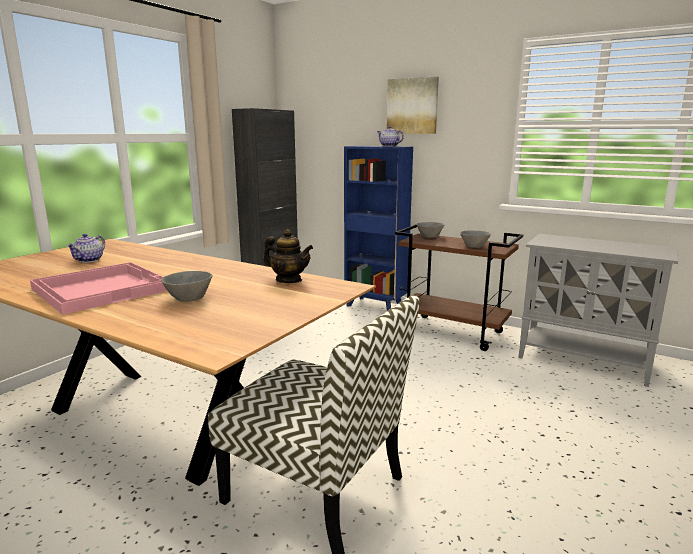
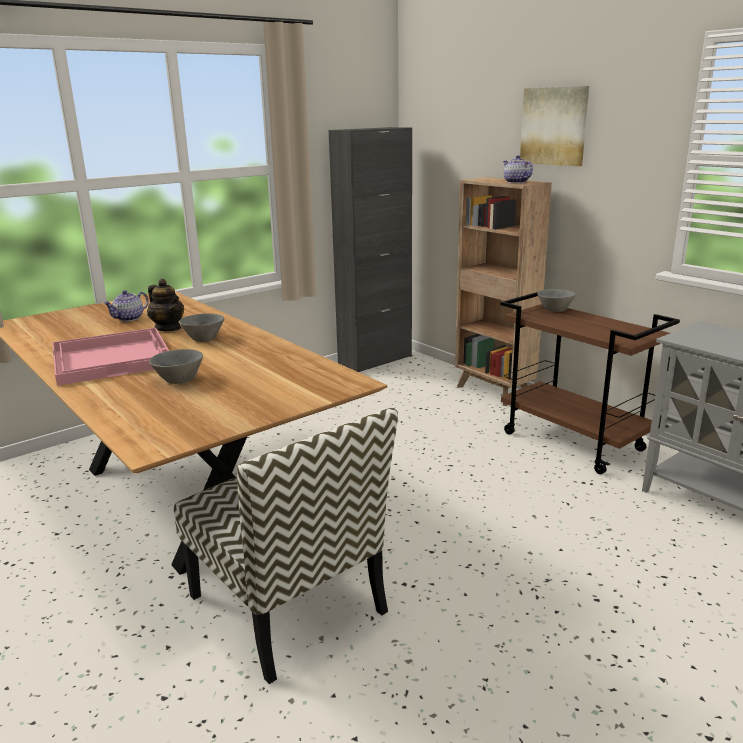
camera: 20 degrees right, 5 degrees up
(288, 280) = (298, 367): teapot -> teapot (168, 328)
(375, 306) = (494, 391): blue bookcase -> brown bookcase
(474, 246) = (601, 331): grey bowl -> grey bowl (205, 338)

